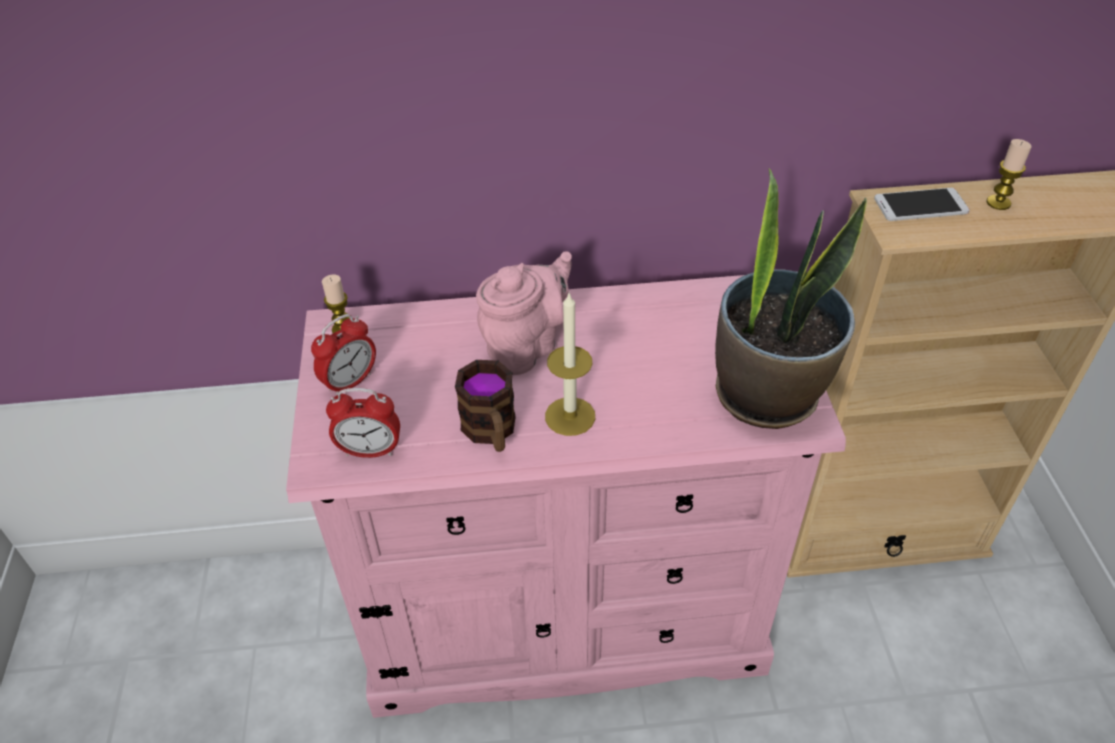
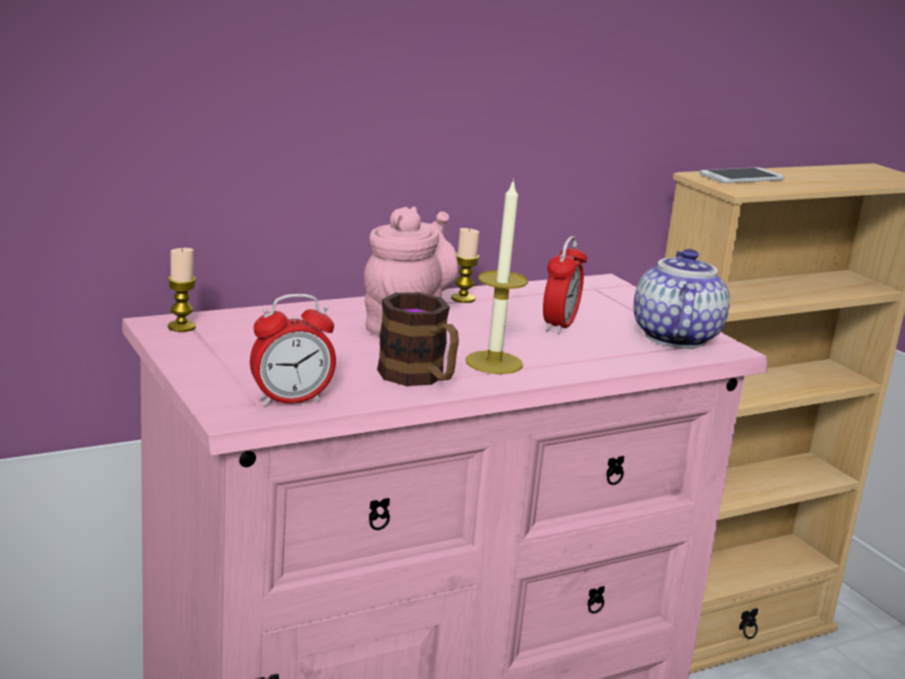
camera: 25 degrees left, 25 degrees down
(350, 382) = (223, 359): alarm clock -> alarm clock (559, 325)
(768, 393) = (673, 337): potted plant -> teapot
(998, 203) = (801, 175): candle -> candle (463, 298)

